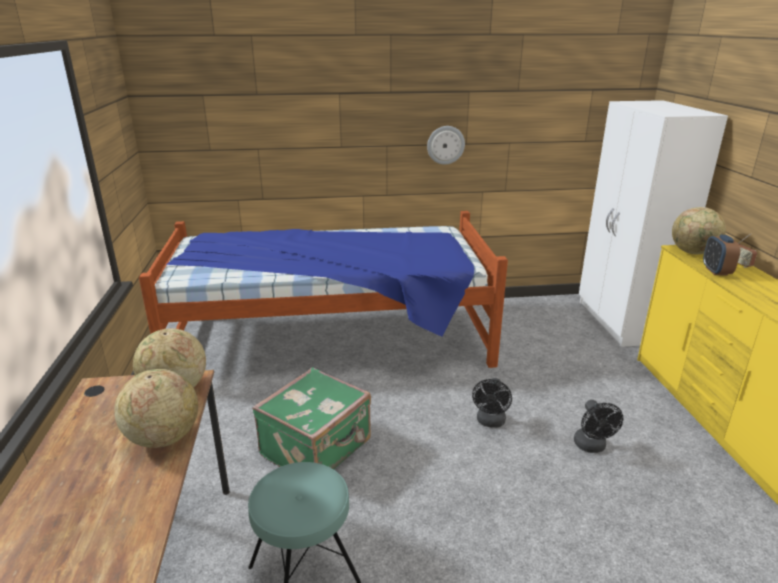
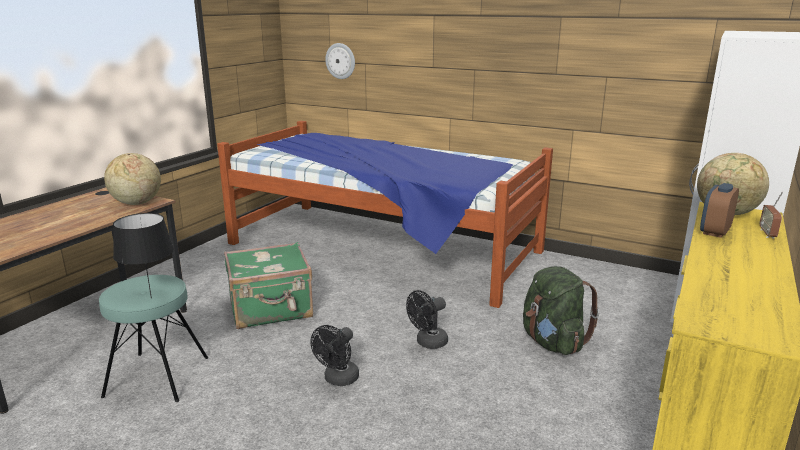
camera: 35 degrees right, 5 degrees down
(163, 438) = (89, 221): globe -> none
(329, 499) = (152, 298): none -> black table lamp
(445, 145) = (532, 73): wall clock -> wall clock (340, 61)
(567, 383) = (552, 342): none -> green backpack
(592, 447) = (497, 397): black fan -> black fan (338, 380)

